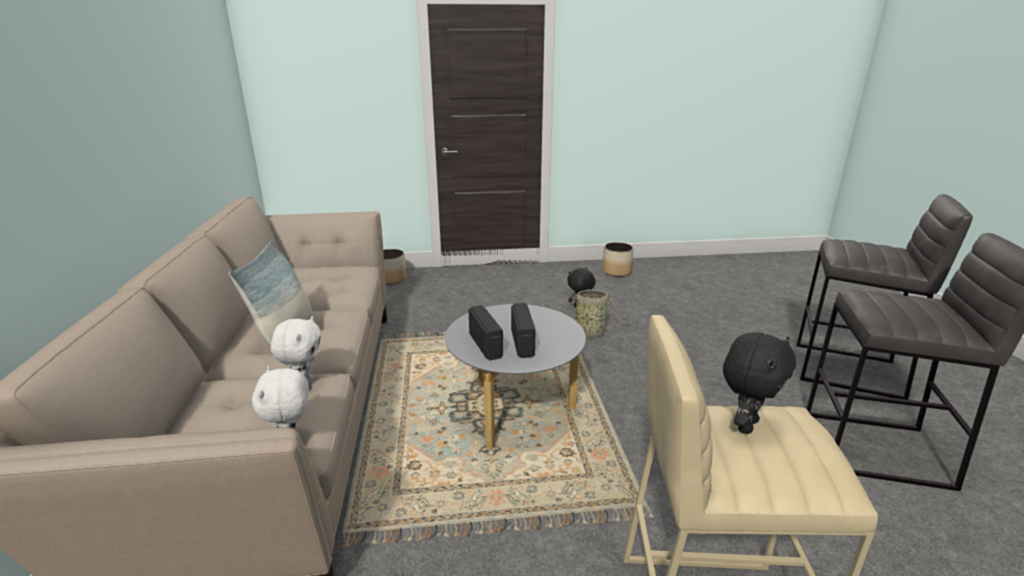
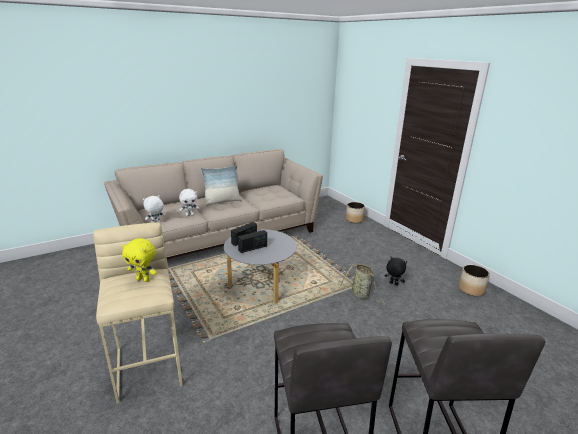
camera: 65 degrees right, 0 degrees up
(745, 425) = (143, 279): black plush toy -> yellow plush toy

